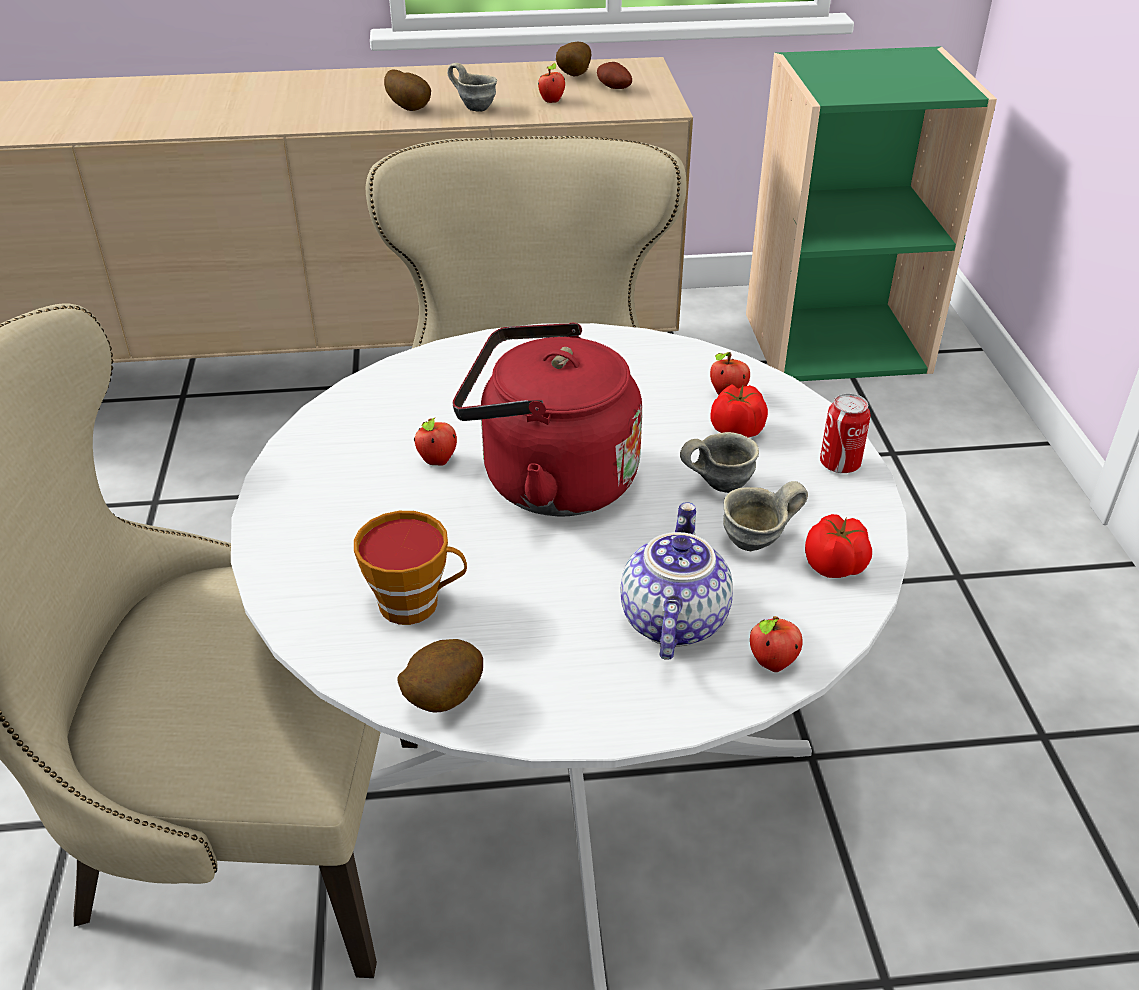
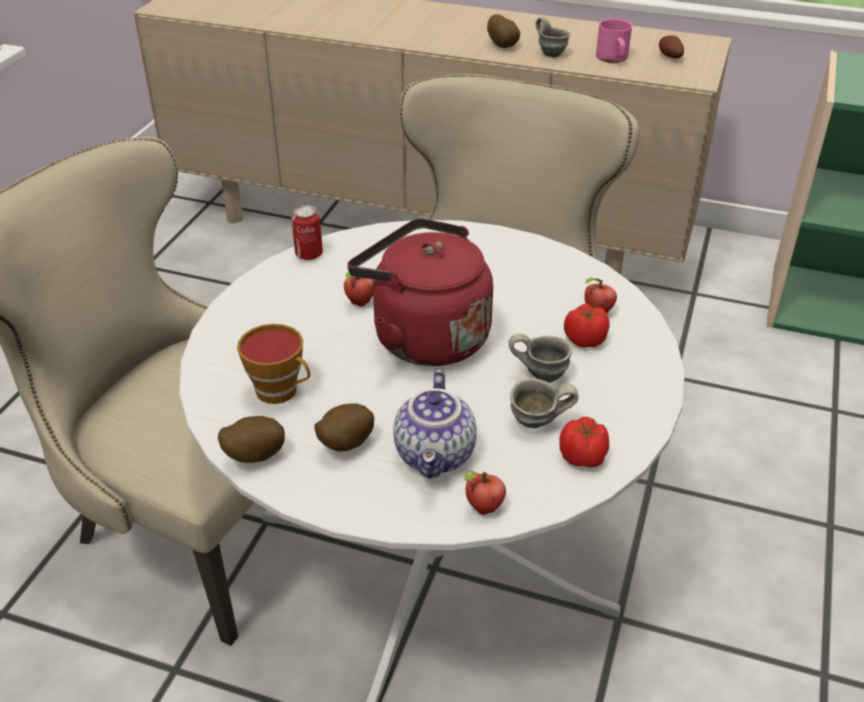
camera: 25 degrees right, 0 degrees up
(552, 101) = (613, 59): apple -> pink mug
(572, 76) = (644, 42): potato -> potato (344, 444)
(671, 620) = (437, 455): teapot -> teapot turned 150 degrees clockwise
(839, 464) = (645, 386): can -> can (309, 254)

